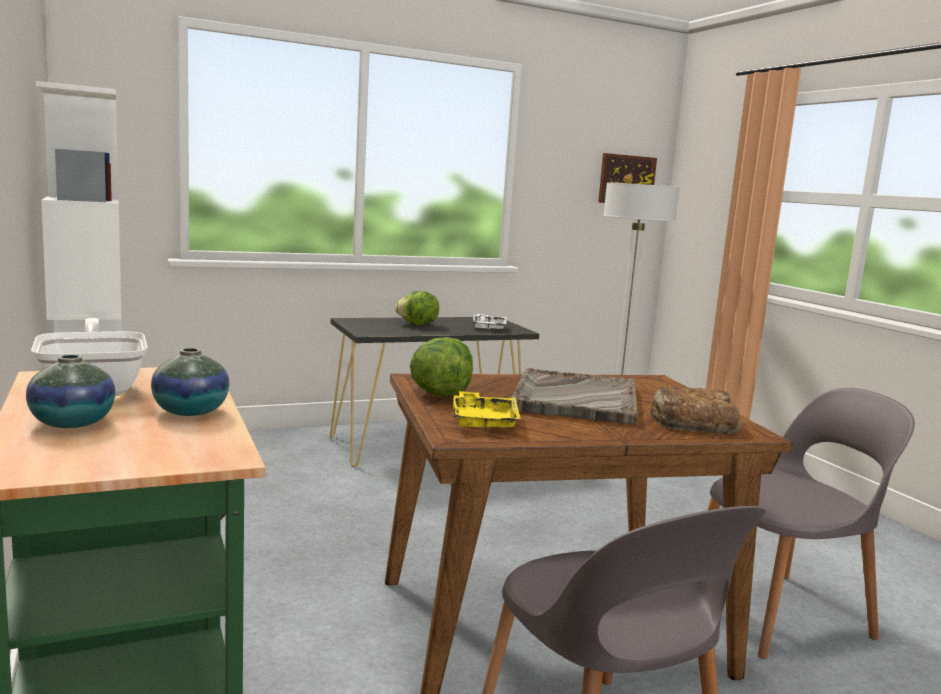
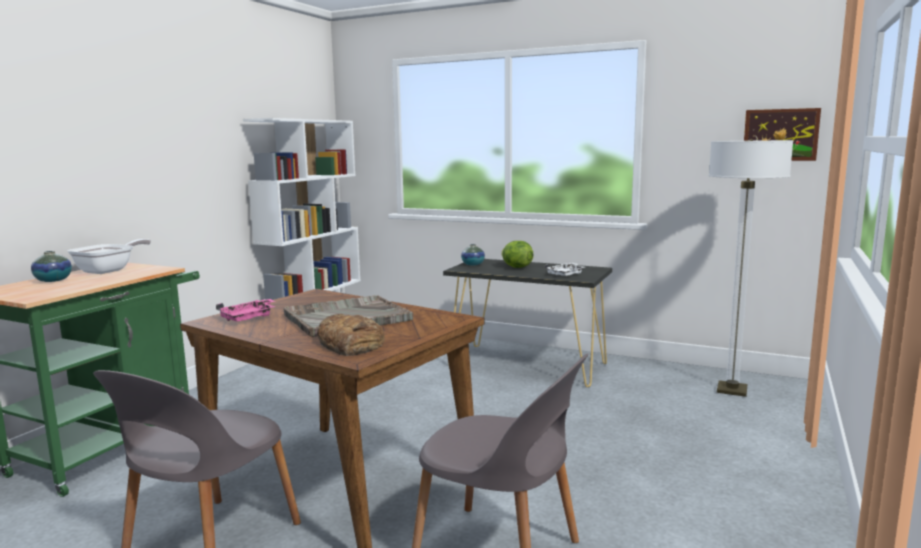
camera: 50 degrees right, 0 degrees up
(191, 411) = (93, 283): vase -> vase (473, 264)
(440, 394) = (291, 301): lettuce -> none
(483, 421) = (249, 317): yellow tray -> pink tray

